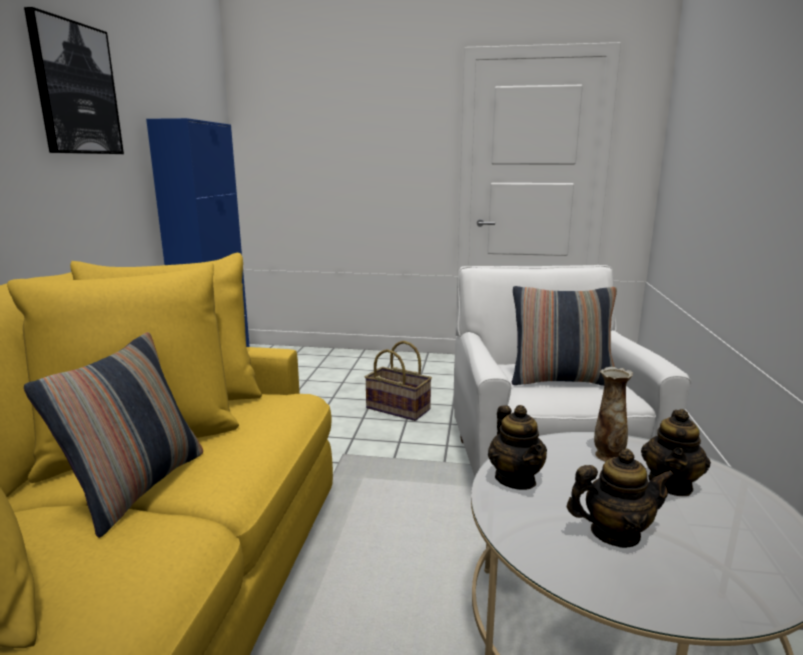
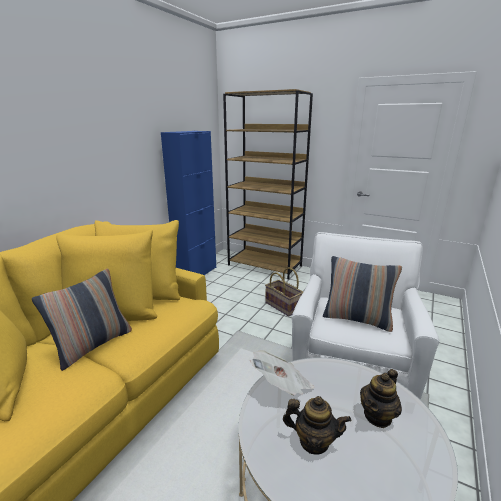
camera: 20 degrees right, 5 degrees up
(75, 89) = (119, 122): picture -> none
(336, 358) = (265, 265): none -> brown bookcase
(515, 479) = (282, 385): teapot -> newspaper
(608, 455) = (351, 383): vase -> none

